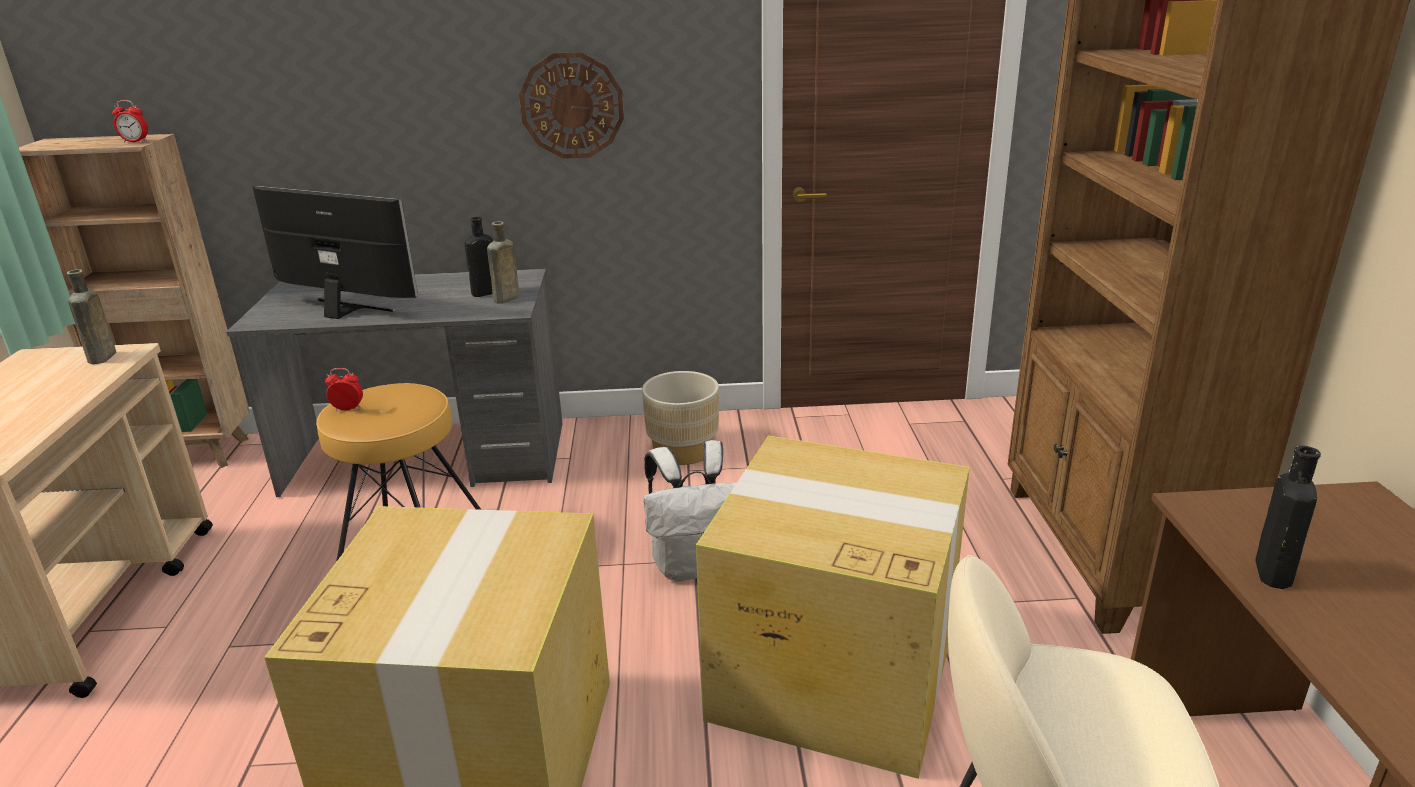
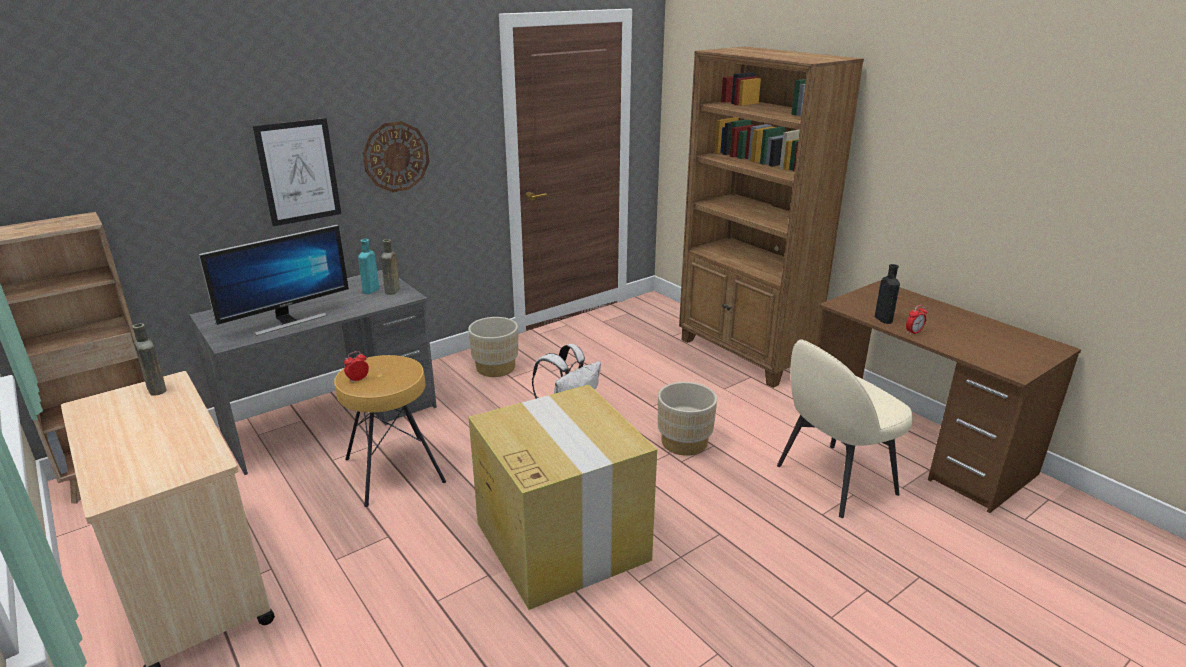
camera: 35 degrees left, 0 degrees up
(135, 141) = (81, 221): alarm clock -> alarm clock (913, 332)
(346, 310) = (287, 321): monitor -> monitor turned 150 degrees clockwise
(427, 113) = (299, 172): none -> picture
(483, 293) = (370, 291): black bottle -> turquoise bottle
(830, 673) = (684, 442): cardboard box -> beige planter

